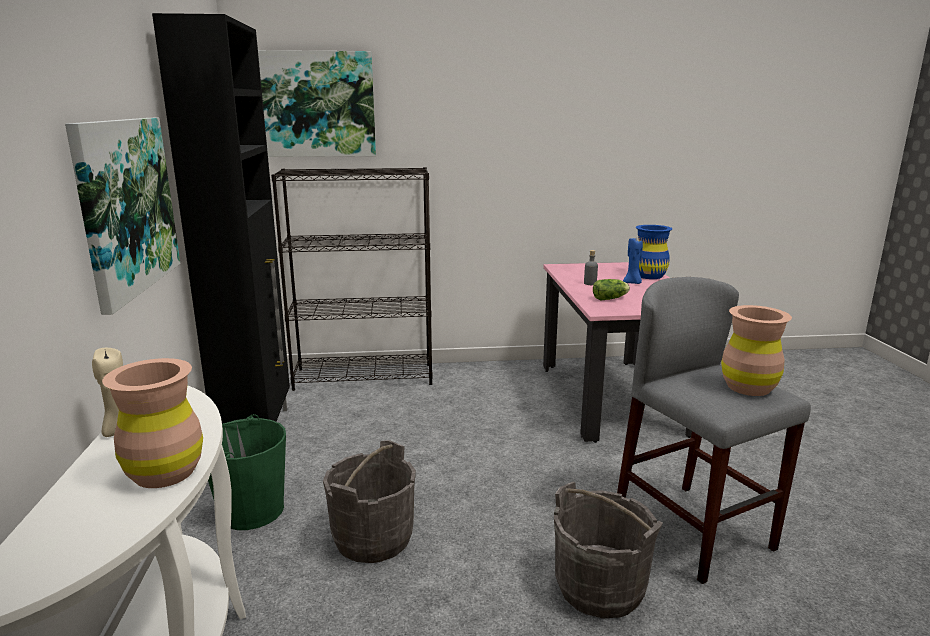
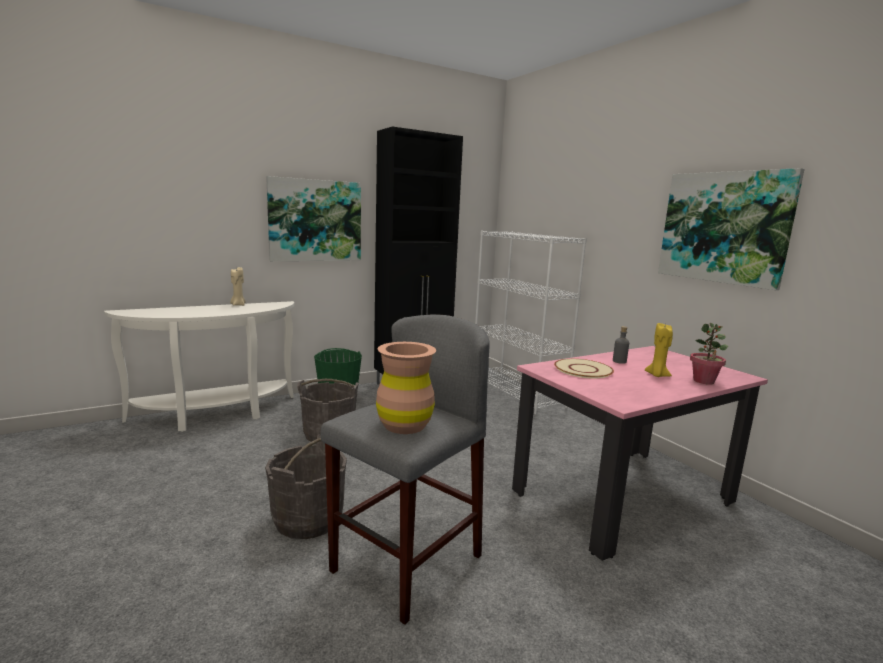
camera: 65 degrees right, 5 degrees down
(165, 472) = (202, 313): brown vase -> none
(315, 104) = (534, 187): picture -> picture (724, 227)
(365, 376) = (517, 392): black bookcase -> white bookcase
(611, 298) = (583, 369): lettuce -> beige plate
(632, 283) = (657, 375): blue candle -> yellow candle
(649, 276) = (704, 381): blue vase -> potted plant

